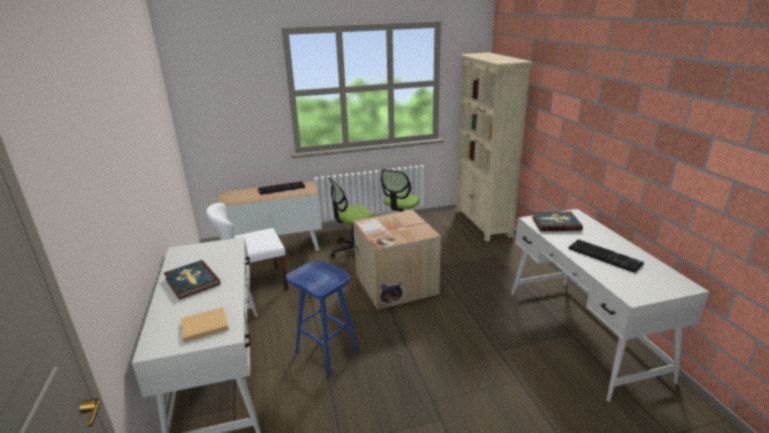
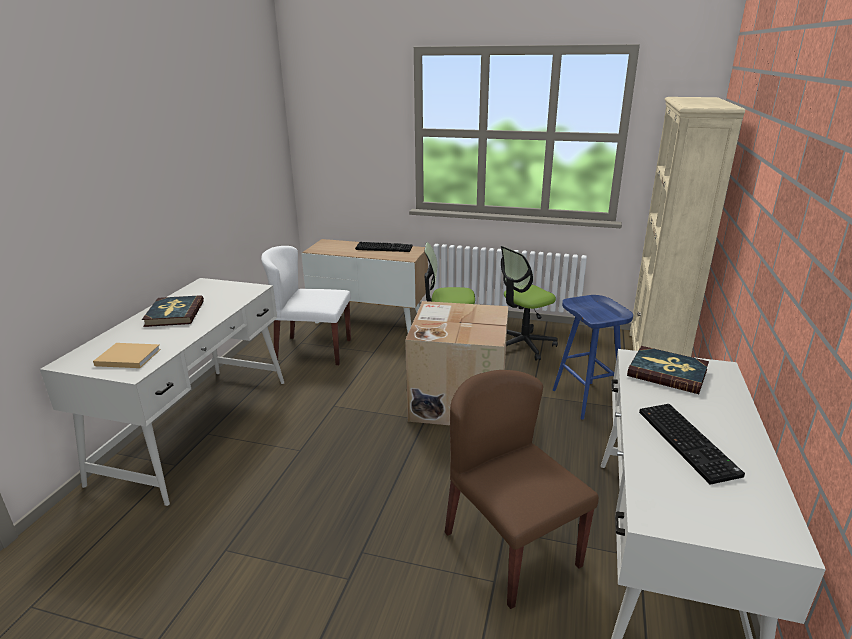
camera: 30 degrees right, 0 degrees up
(328, 352) = (310, 447): blue stool -> blue stool (587, 400)
(509, 358) = (510, 548): none -> brown chair

